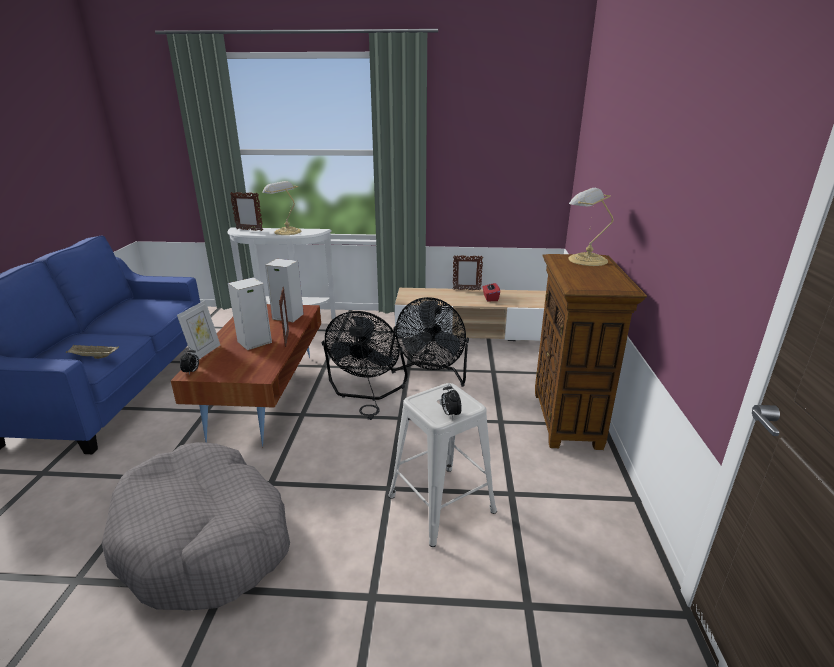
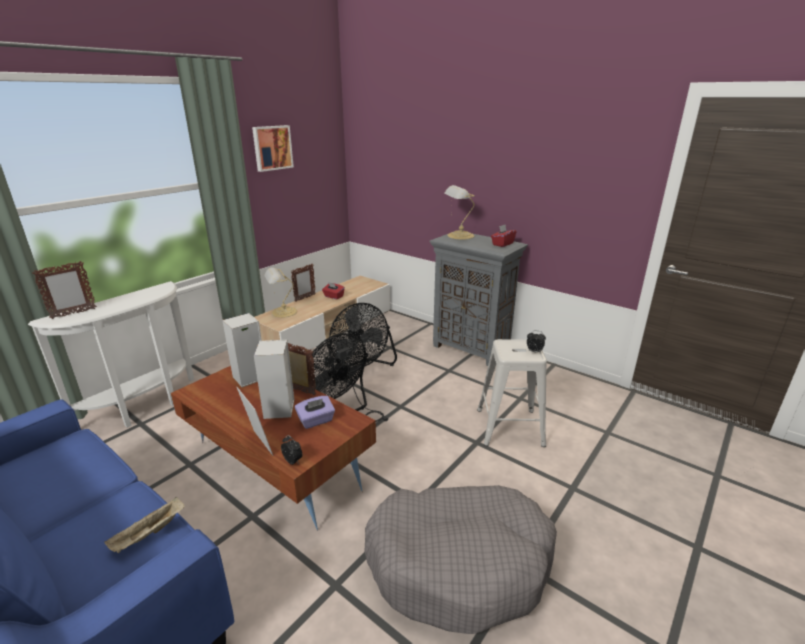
camera: 55 degrees left, 0 degrees up
(249, 361) = (316, 421): none -> purple tissue box
(286, 231) = (130, 299): table lamp -> table lamp (283, 312)
(470, 124) = (272, 148): none -> picture
(567, 420) = (471, 349): brown cabinet -> grey cabinet
(604, 282) = (502, 244): none -> red tissue box

